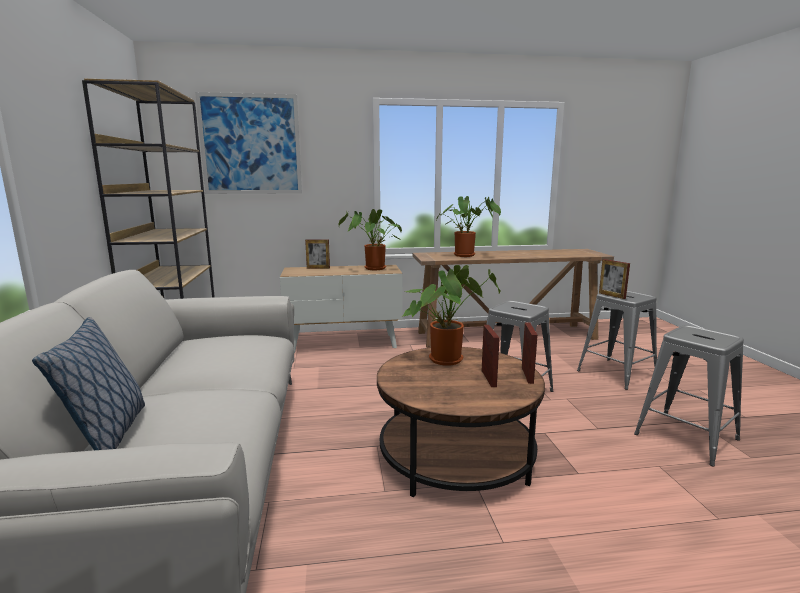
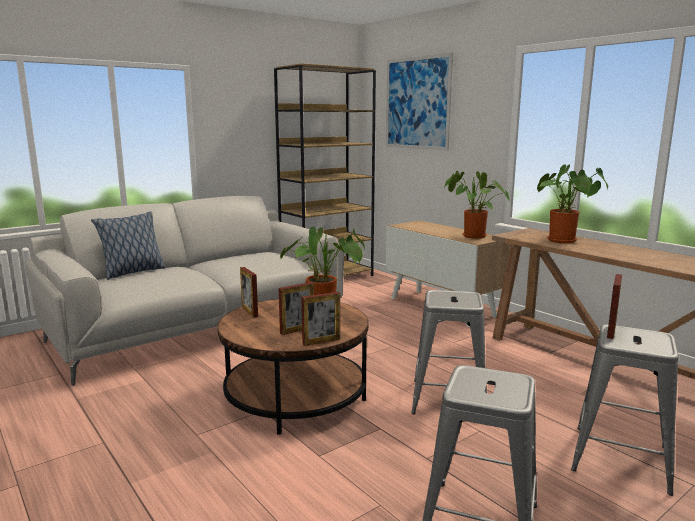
camera: 60 degrees right, 0 degrees up
(318, 268) = (436, 226): picture frame -> picture frame (249, 312)

